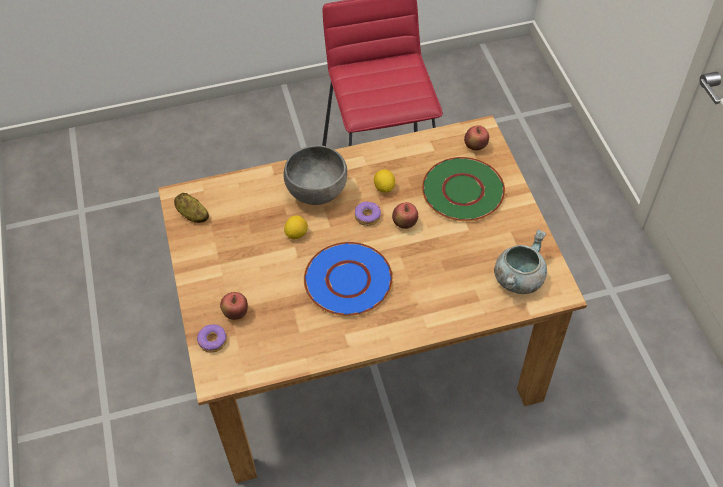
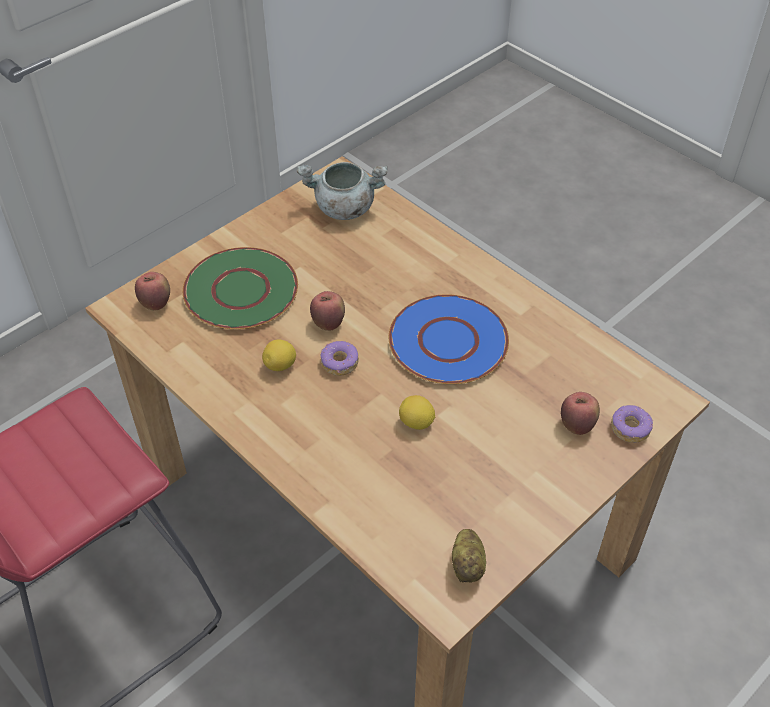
camera: 120 degrees left, 5 degrees down
(318, 193) = (332, 432): grey bowl -> none

